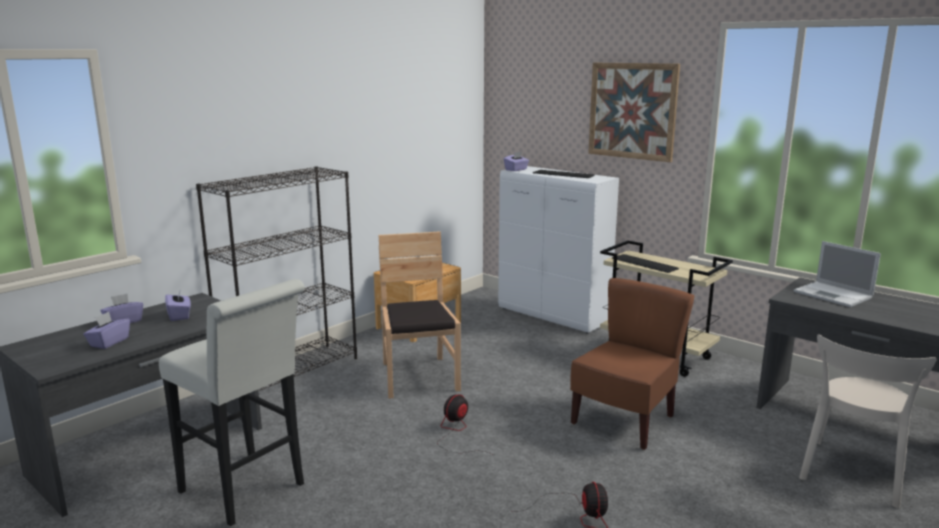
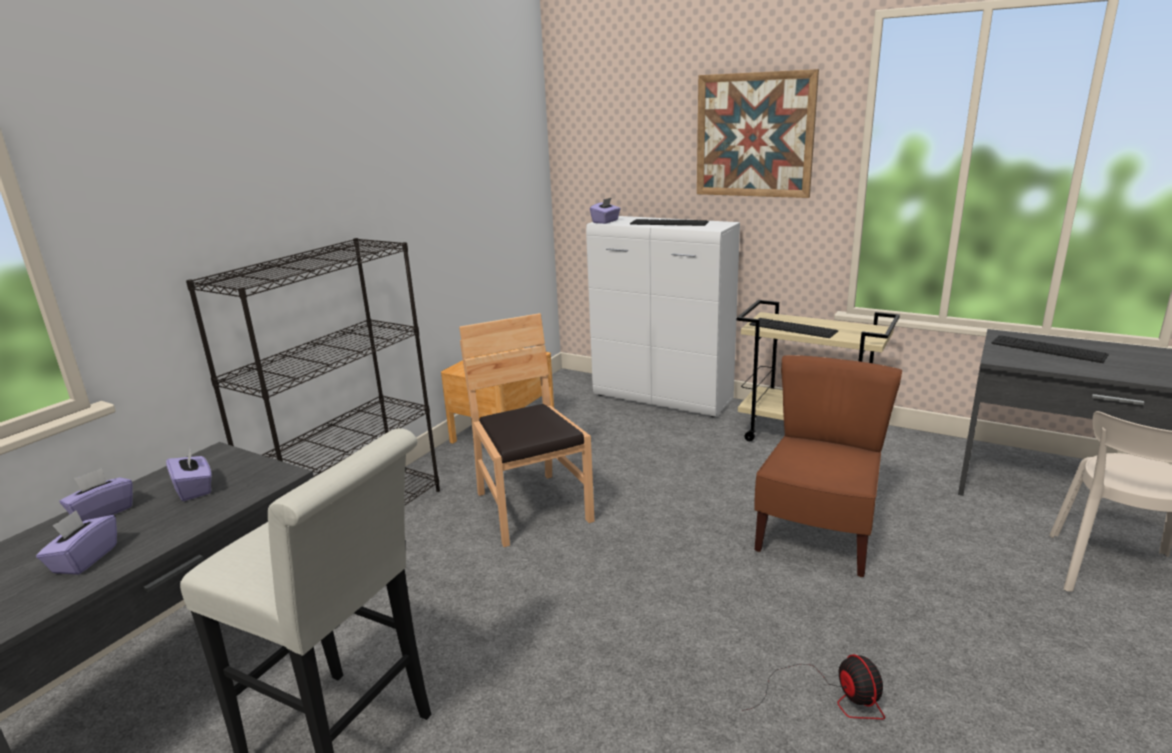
camera: 10 degrees left, 5 degrees up
(457, 433) = (616, 589): fan -> none
(834, 295) = (1048, 349): laptop -> keyboard

